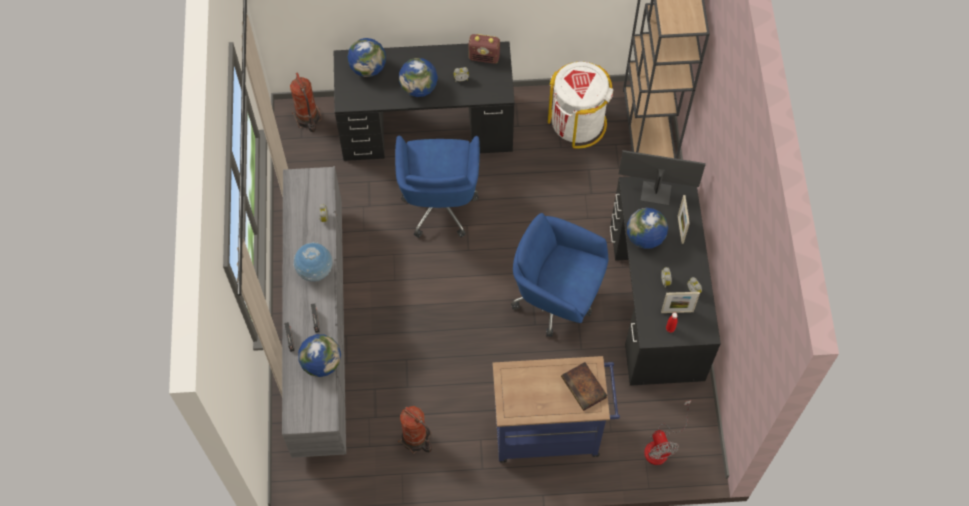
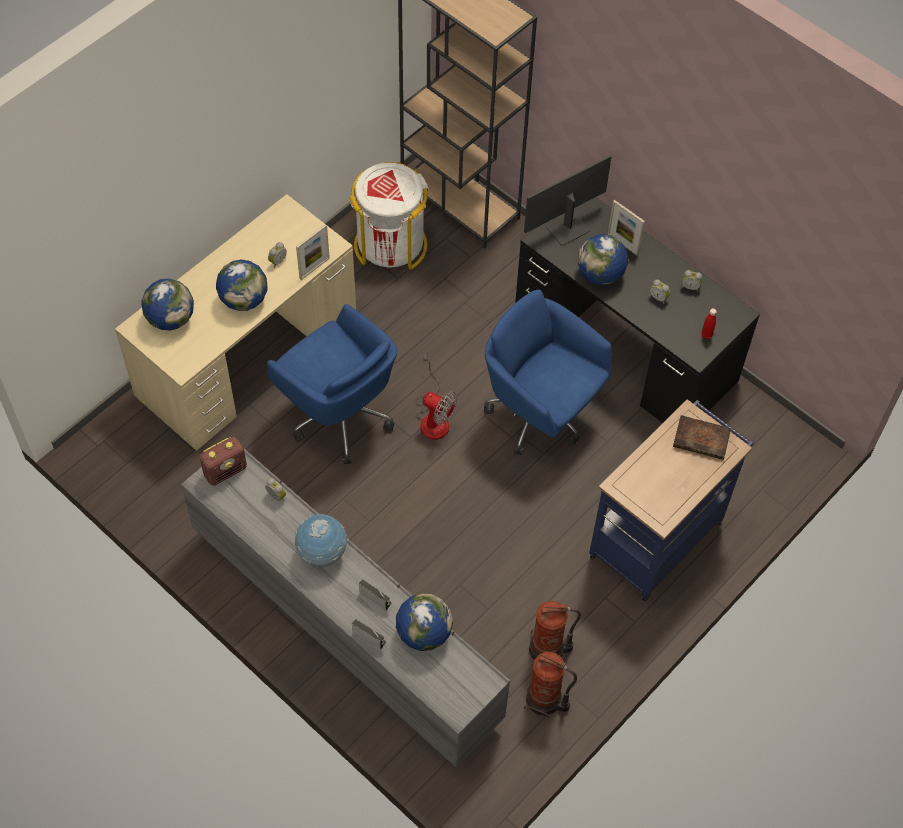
camera: 45 degrees left, 5 degrees down
(307, 119) = (115, 440): fire extinguisher -> fire extinguisher (545, 700)
(427, 127) = (248, 355): black desk -> beige desk
(484, 57) = (278, 225): radio -> radio (225, 471)
(556, 301) = (540, 417): blue office chair -> blue office chair turned 60 degrees clockwise
(661, 446) = (762, 466): fan -> fan (433, 417)
(677, 311) = (696, 316): picture frame -> picture frame (314, 268)

